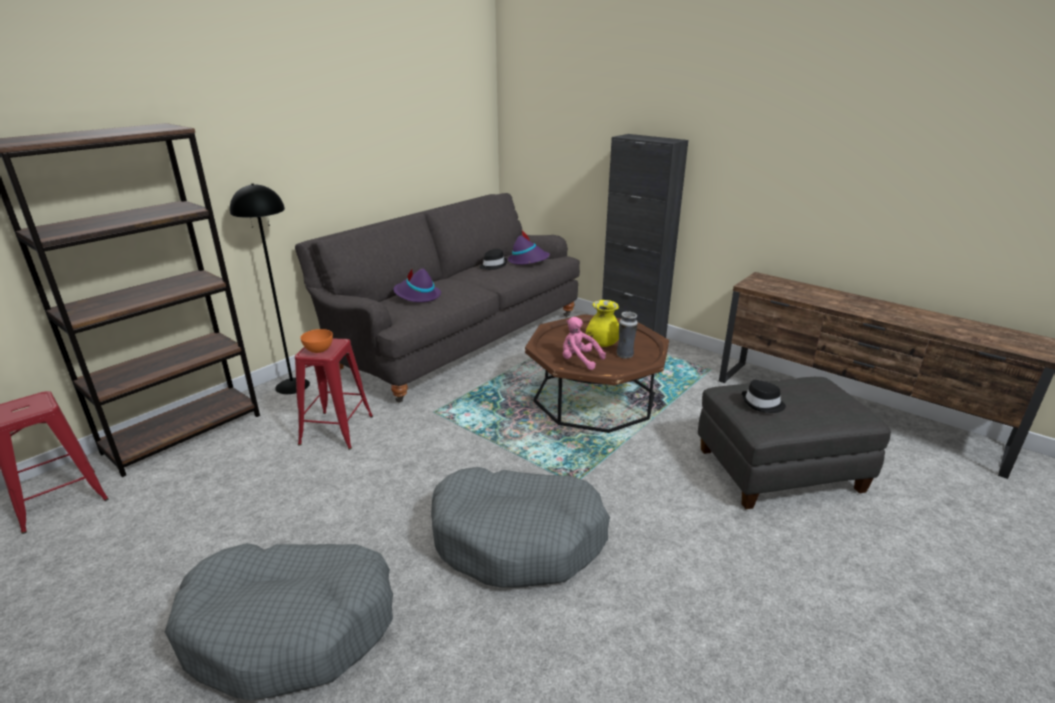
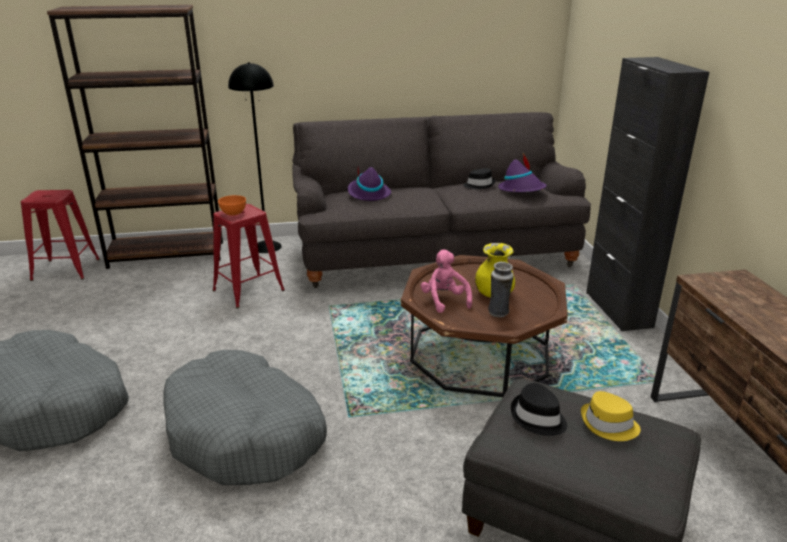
camera: 40 degrees right, 0 degrees up
(795, 390) = (608, 425): none -> yellow hat

